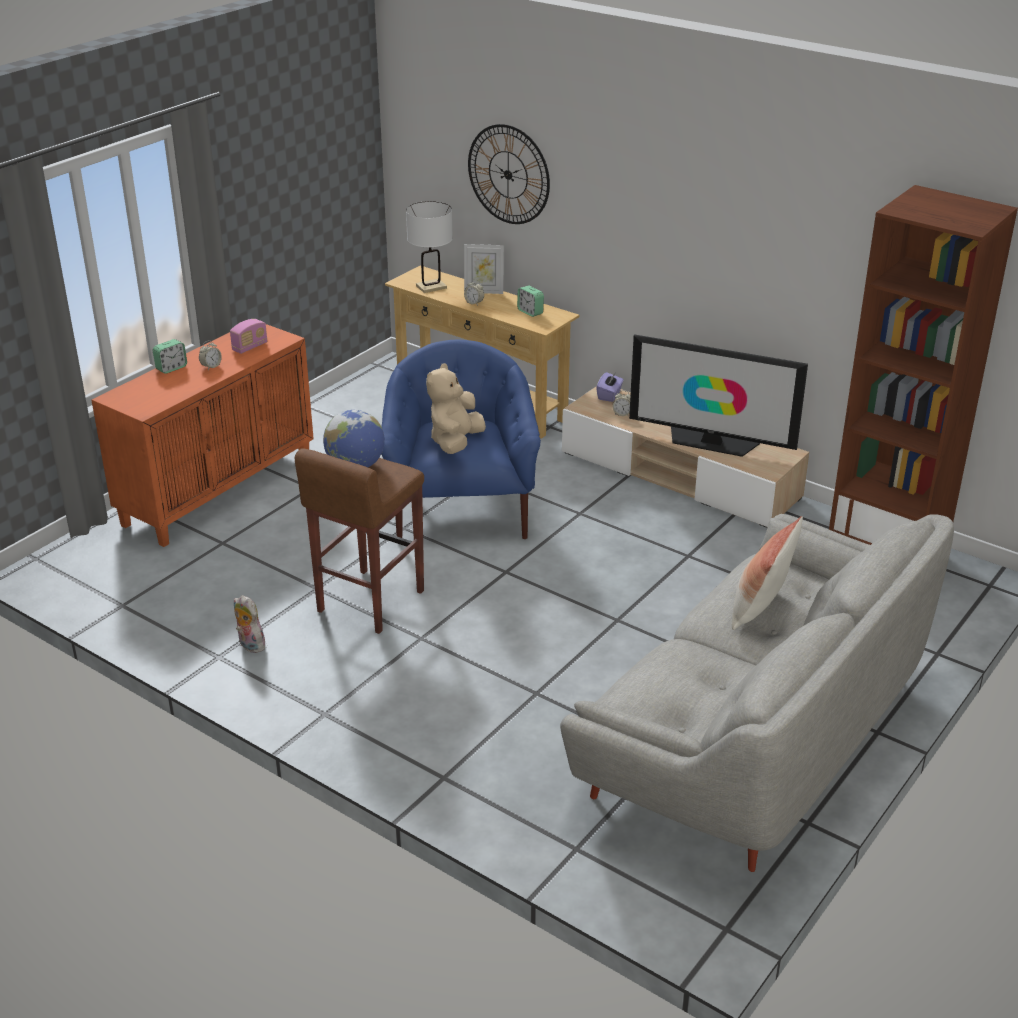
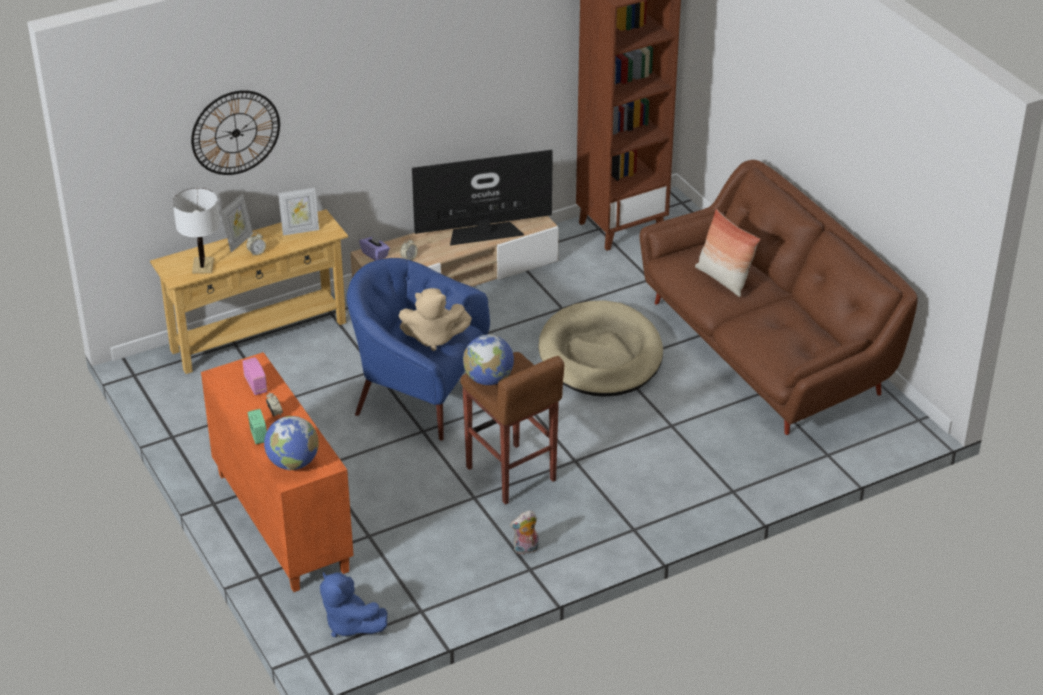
camera: 65 degrees left, 5 degrees up
(86, 569) = (349, 624): none -> blue plush toy
(138, 393) = (293, 463): none -> globe
(455, 442) = (433, 338): beige plush toy -> beige plush toy turned 45 degrees counterclockwise
(530, 312) = (300, 230): alarm clock -> picture frame
(626, 605) = (600, 355): none -> beige dog bed
(711, 442) = (484, 233): television -> television turned 150 degrees counterclockwise
(752, 734) = (765, 351): grey sofa -> brown sofa

